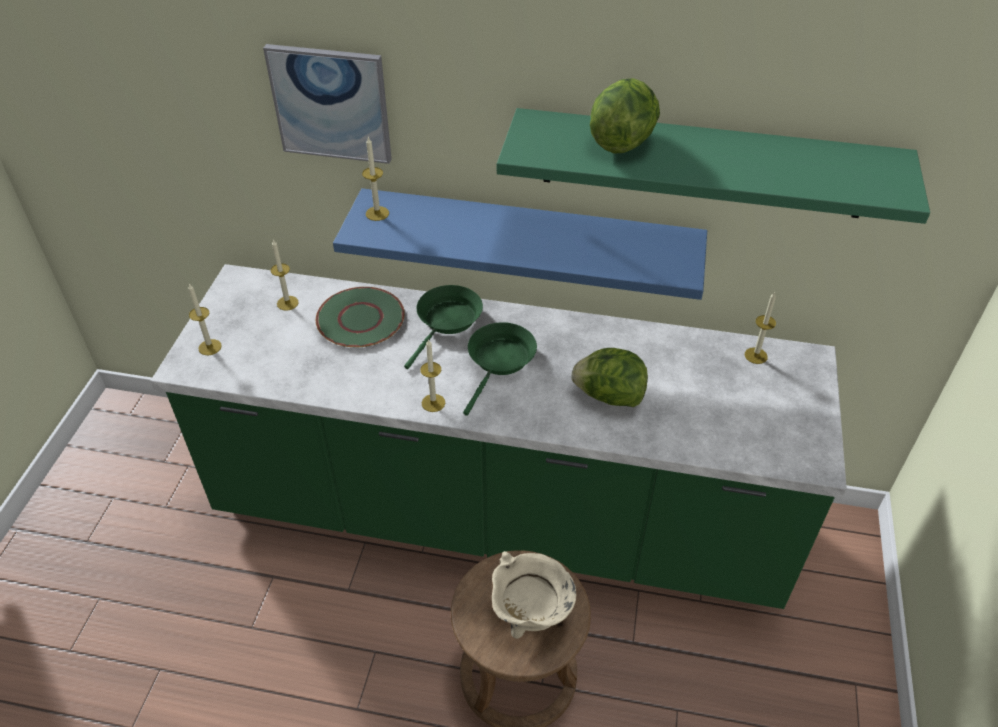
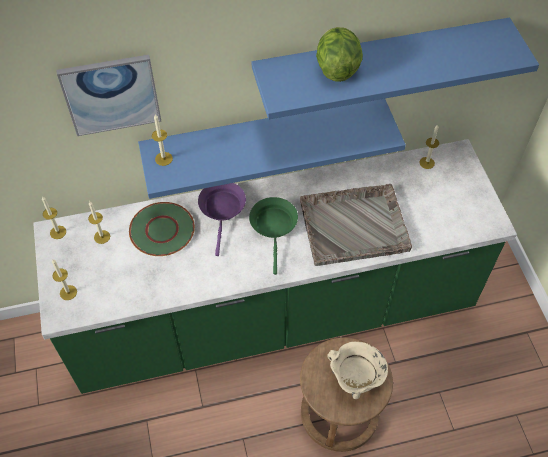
camera: 25 degrees left, 10 degrees up
(433, 403) = (248, 273): candle -> candle (58, 232)
(447, 321) = (222, 210): green frying pan -> purple frying pan
(609, 396) = (355, 225): lettuce -> grey tray
(703, 164) = (380, 60): green shelf -> blue shelf

